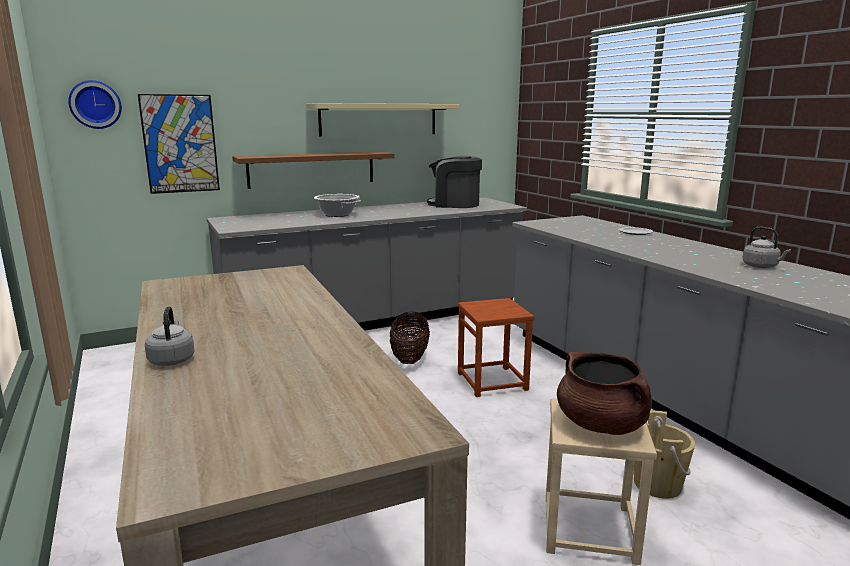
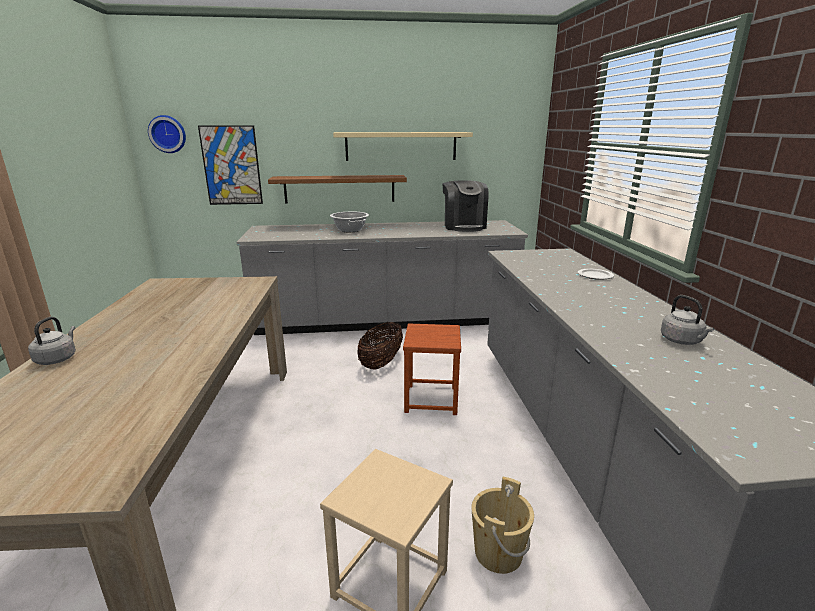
camera: 20 degrees right, 5 degrees up
(454, 204) = (464, 226): coffee machine -> coffee machine turned 135 degrees counterclockwise
(601, 425) = (387, 493): brown cooking pot -> none

